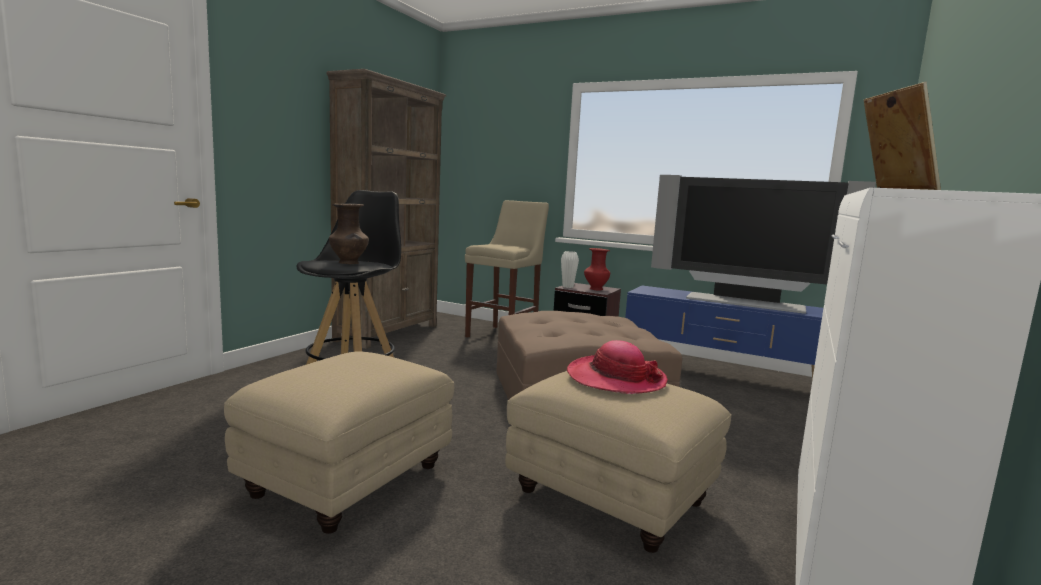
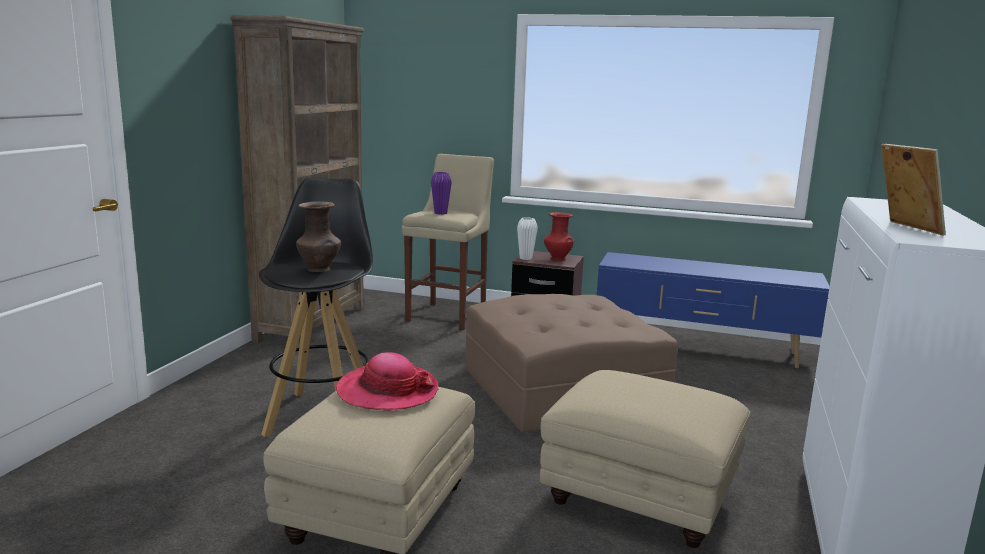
camera: 10 degrees left, 5 degrees up
(498, 245) = (440, 213): none -> purple vase
(615, 378) = (642, 386): hat -> hat (387, 391)
(744, 303) = (724, 272): television -> none

